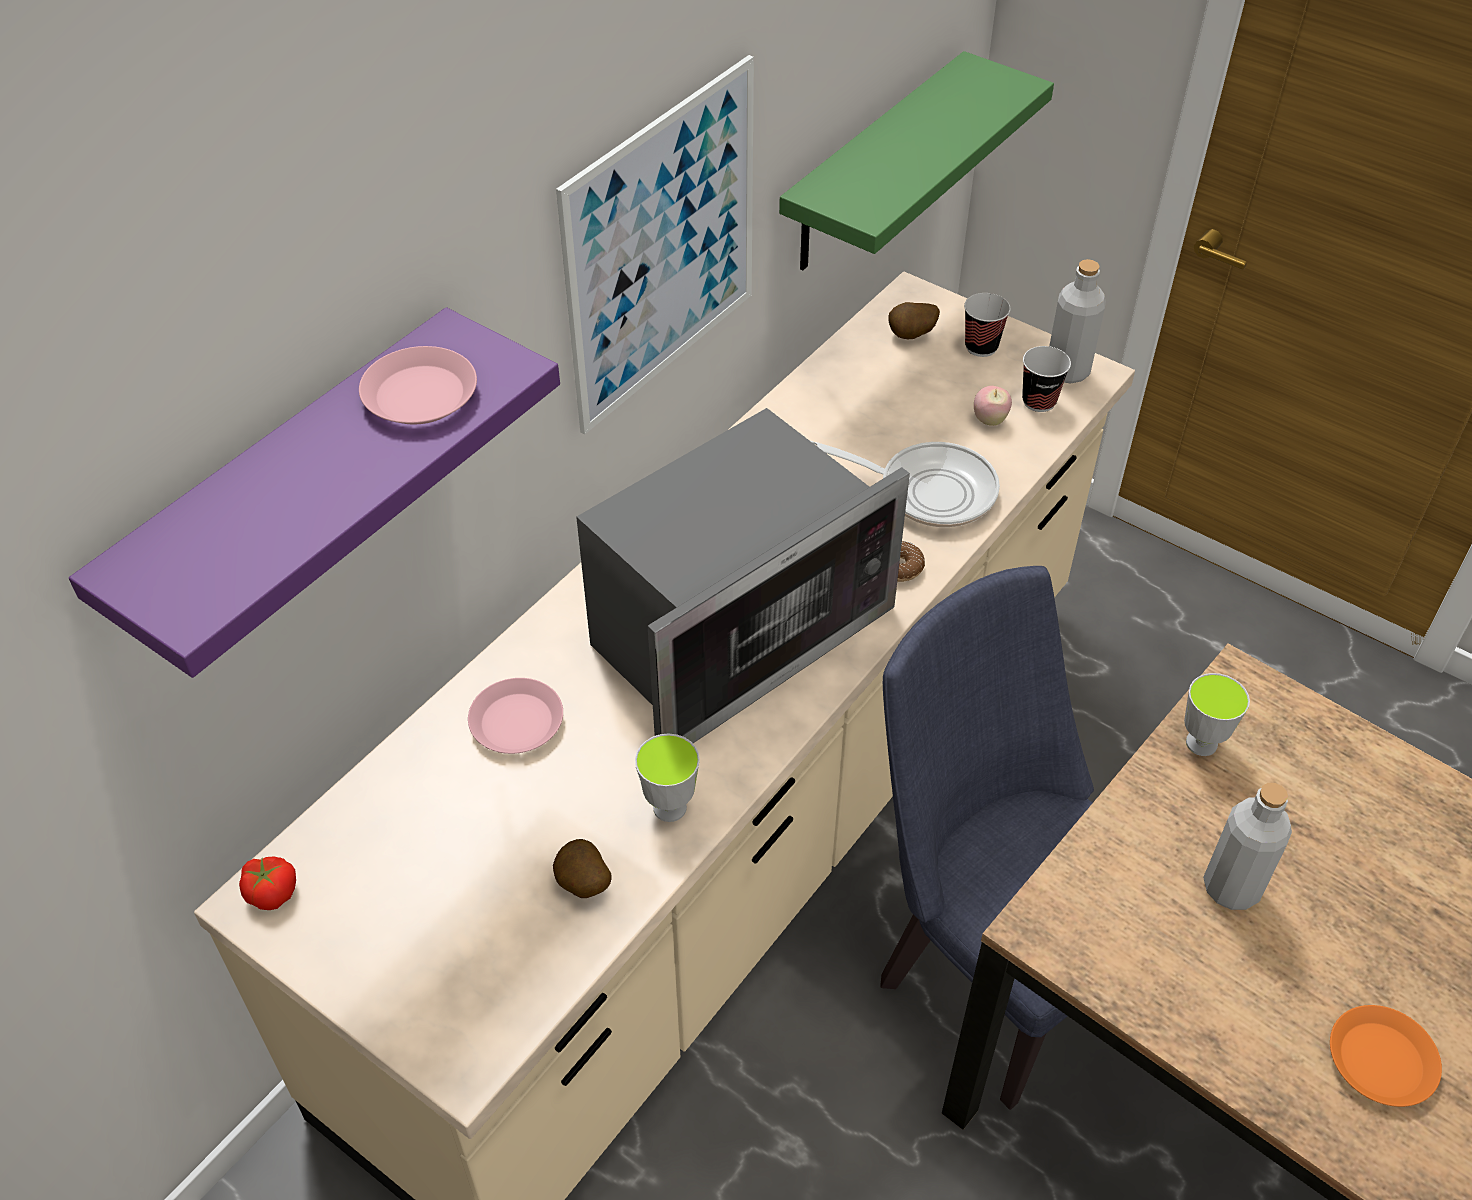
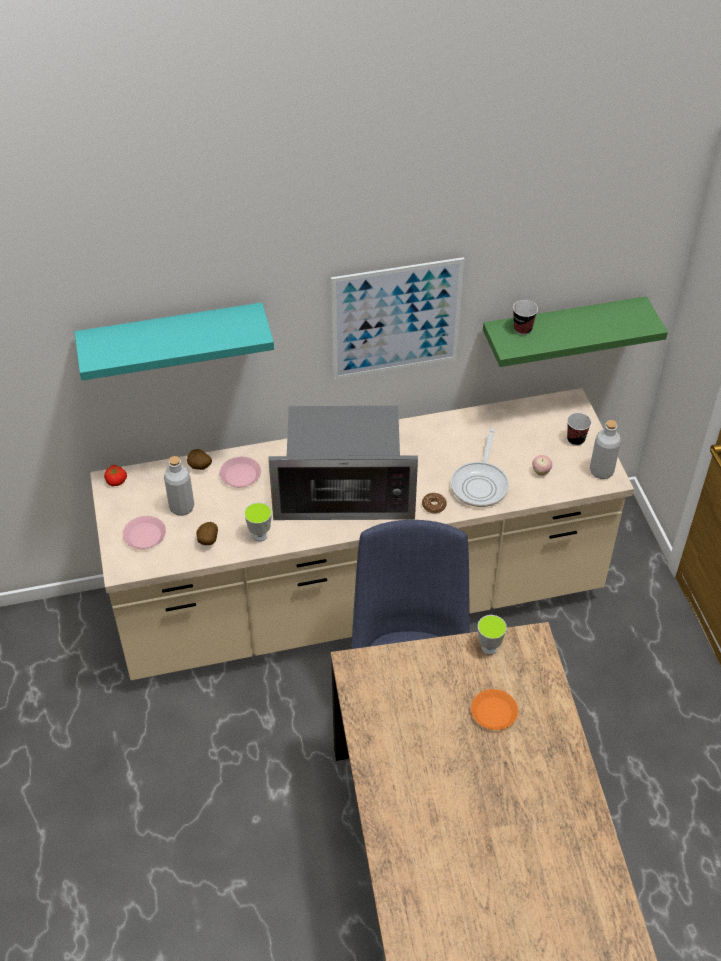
camera: 40 degrees right, 0 degrees up
(289, 487) = (172, 338): purple shelf -> turquoise shelf
(419, 395) = (221, 328): pink plate -> pink plate (144, 535)
(911, 336) = (550, 418): potato -> potato (199, 467)
(927, 490) = (480, 484): frying pan -> frying pan turned 45 degrees clockwise
(1039, 401) = (572, 476): cup -> cup (522, 329)
(1231, 887) = (437, 700): grey bottle -> grey bottle (182, 507)
(1380, 1060) = (420, 788): orange plate -> orange plate (493, 712)

